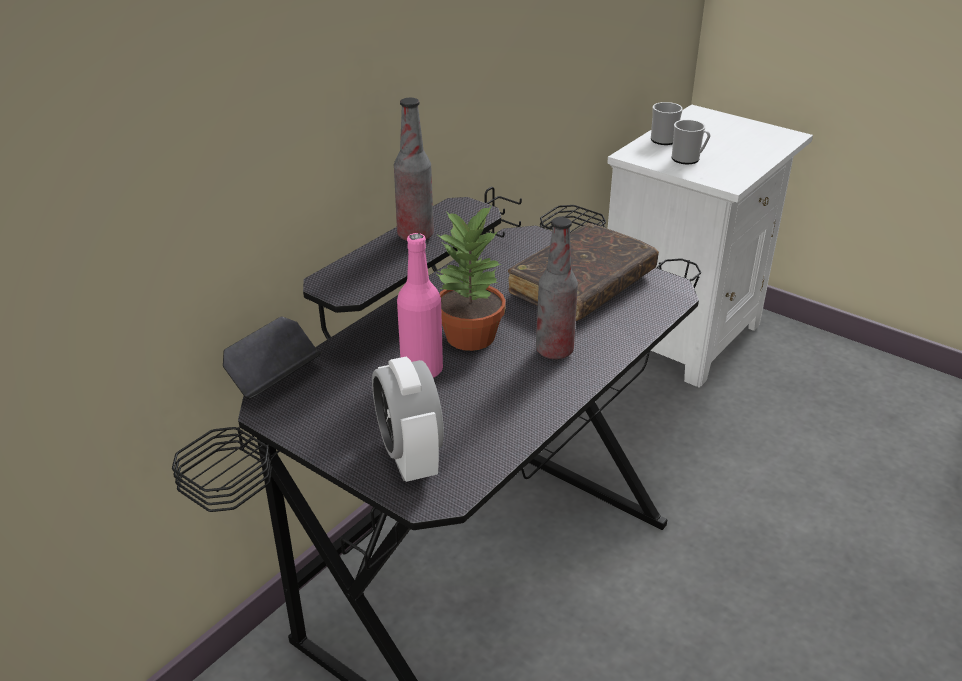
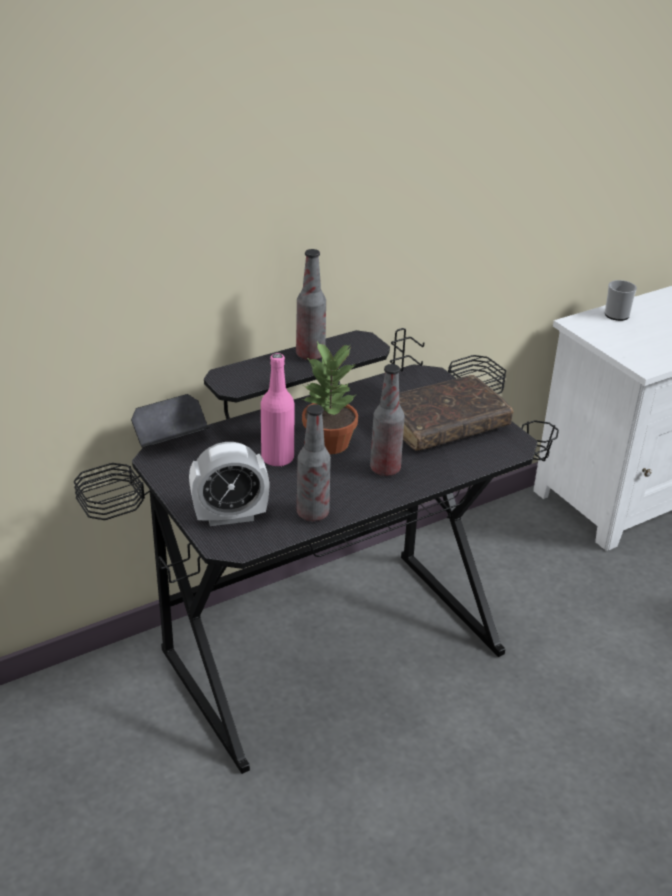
camera: 20 degrees right, 0 degrees up
(410, 458) = (230, 516): alarm clock -> alarm clock turned 105 degrees counterclockwise
(508, 426) = (312, 513): none -> bottle
(688, 159) = (625, 337): mug -> none

